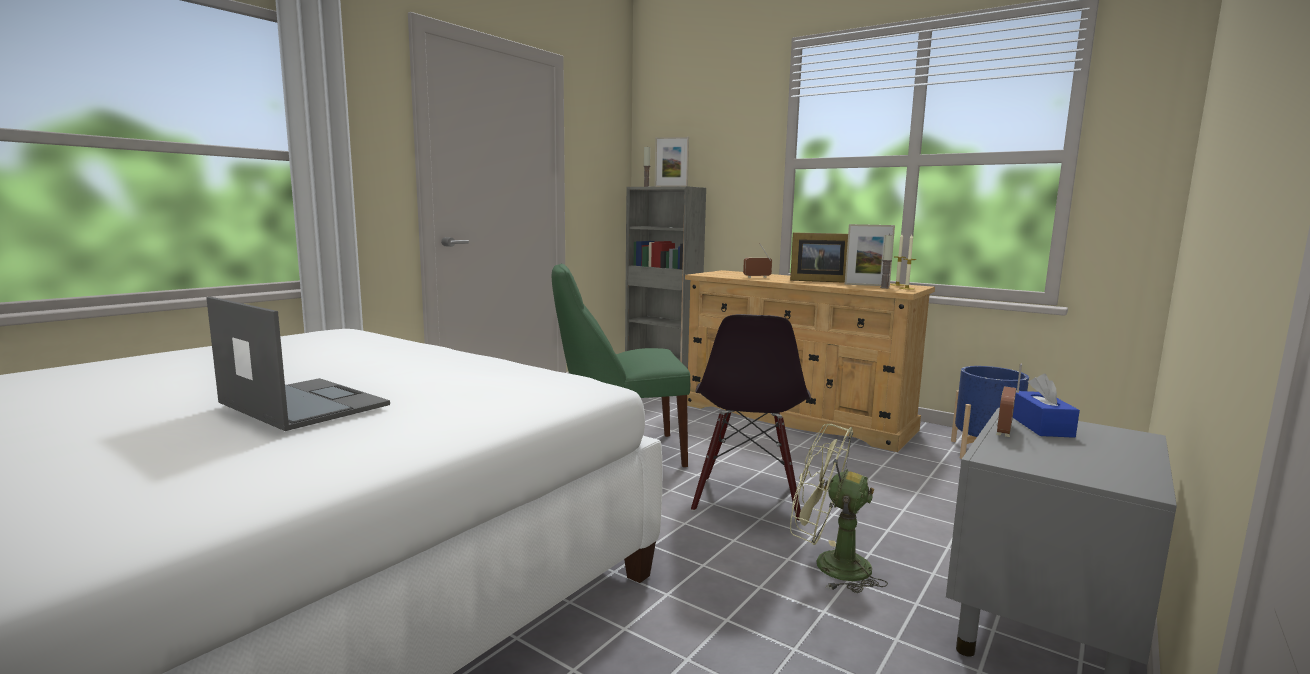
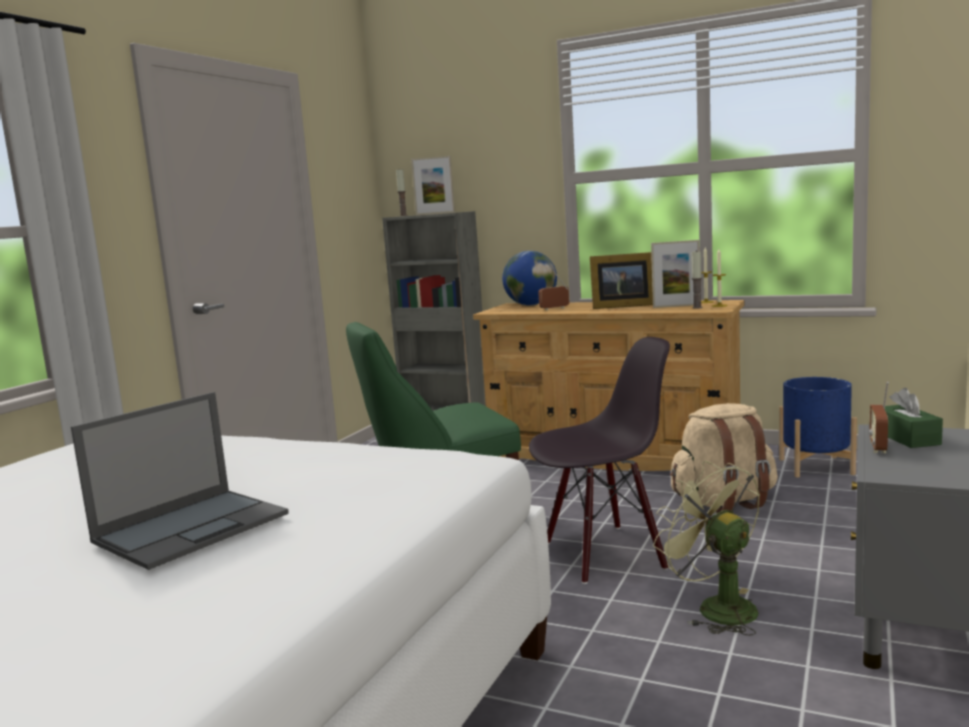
camera: 10 degrees left, 0 degrees up
(302, 404) = (193, 527): laptop -> laptop turned 105 degrees clockwise
(740, 273) = (531, 305): none -> globe
(747, 499) = (604, 554): black chair -> black chair turned 105 degrees counterclockwise
(829, 565) = (716, 607): green fan -> green fan turned 45 degrees clockwise
(881, 470) = (725, 502): none -> beige backpack
(1041, 426) = (907, 438): blue tissue box -> green tissue box

